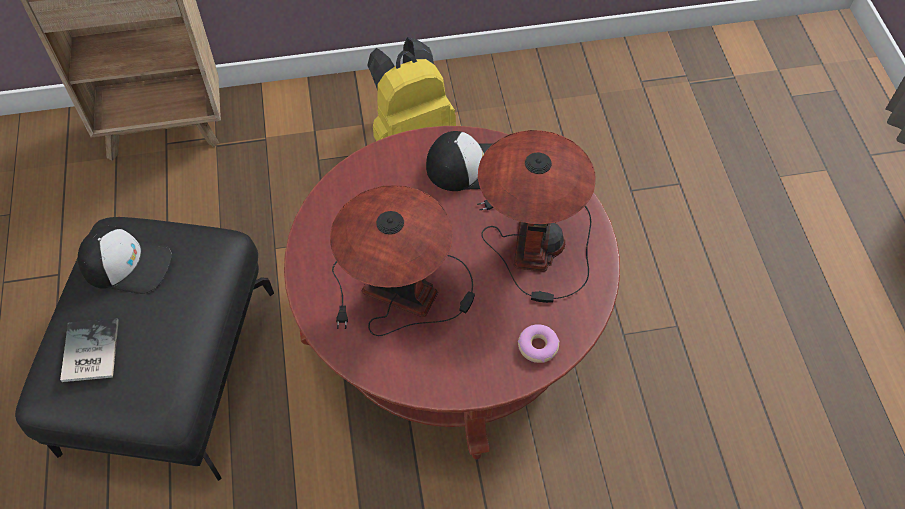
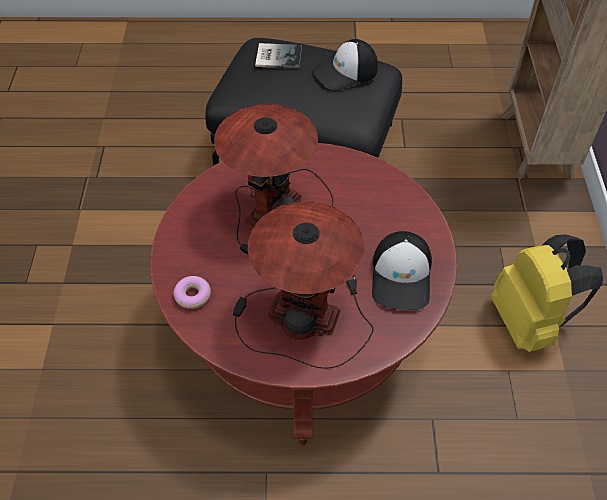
camera: 100 degrees right, 5 degrees down
(127, 264) = (345, 72): cap -> cap turned 45 degrees clockwise

